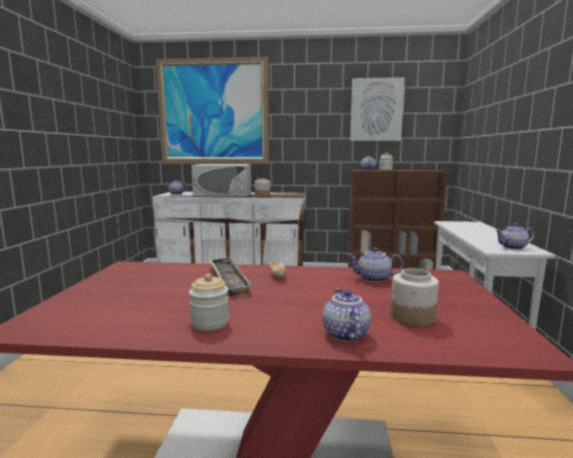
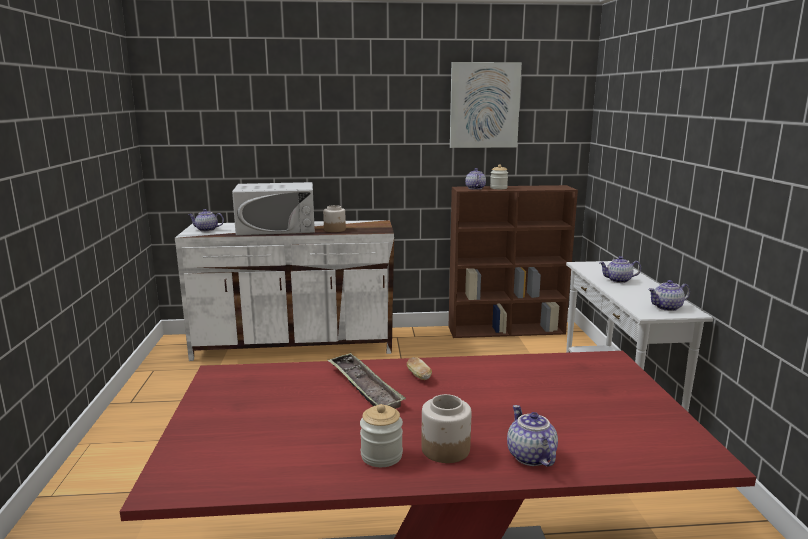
camera: 10 degrees left, 5 degrees up
(213, 112) = (252, 106): picture -> none
(373, 279) = (530, 373): teapot -> teapot (618, 280)
(412, 317) = (589, 426): jar -> jar (445, 449)

